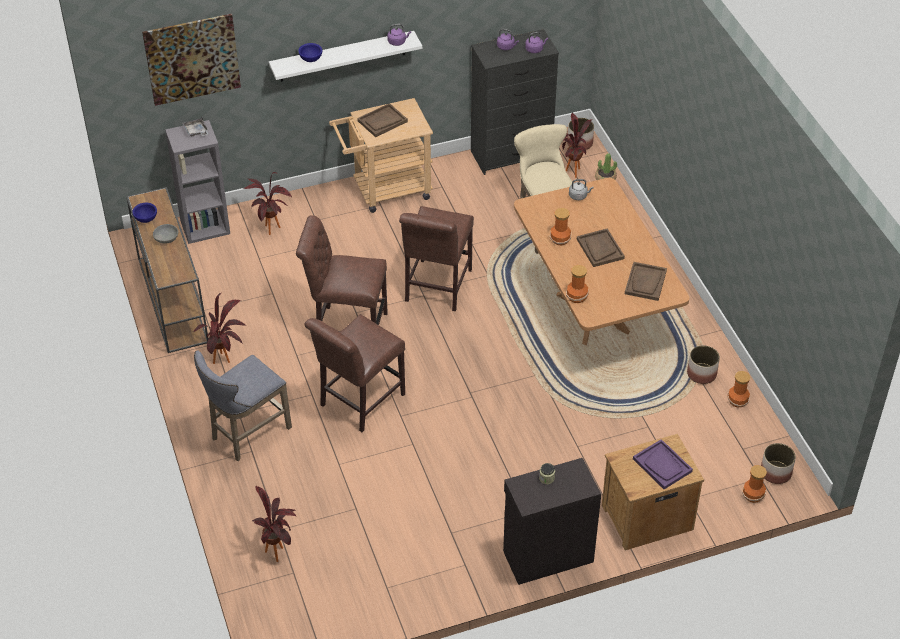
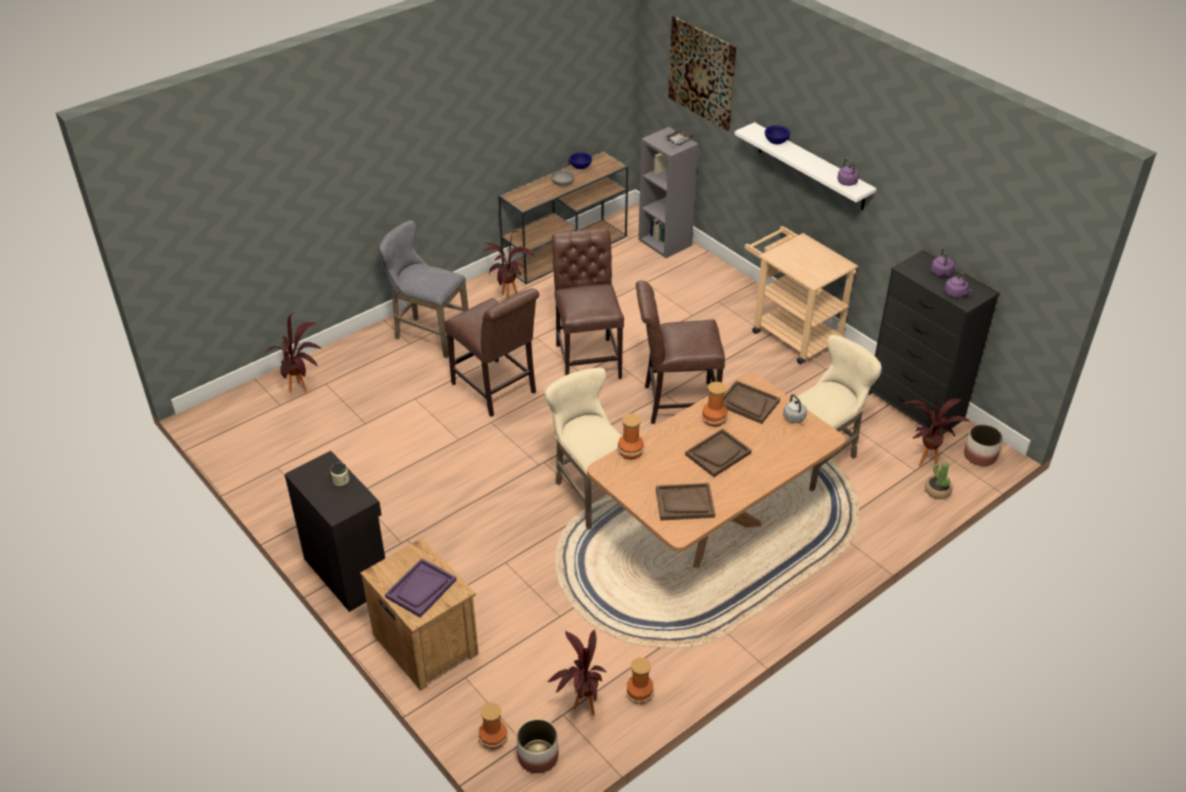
camera: 70 degrees right, 5 degrees down
(271, 232) = (683, 280): potted plant -> potted plant (579, 709)
(358, 402) = (496, 390): brown chair -> brown chair turned 150 degrees counterclockwise
(382, 121) = (803, 254): brown tray -> brown tray (748, 403)
(521, 373) = (590, 493): none -> beige stool
(701, 374) = (666, 649): planter -> none

